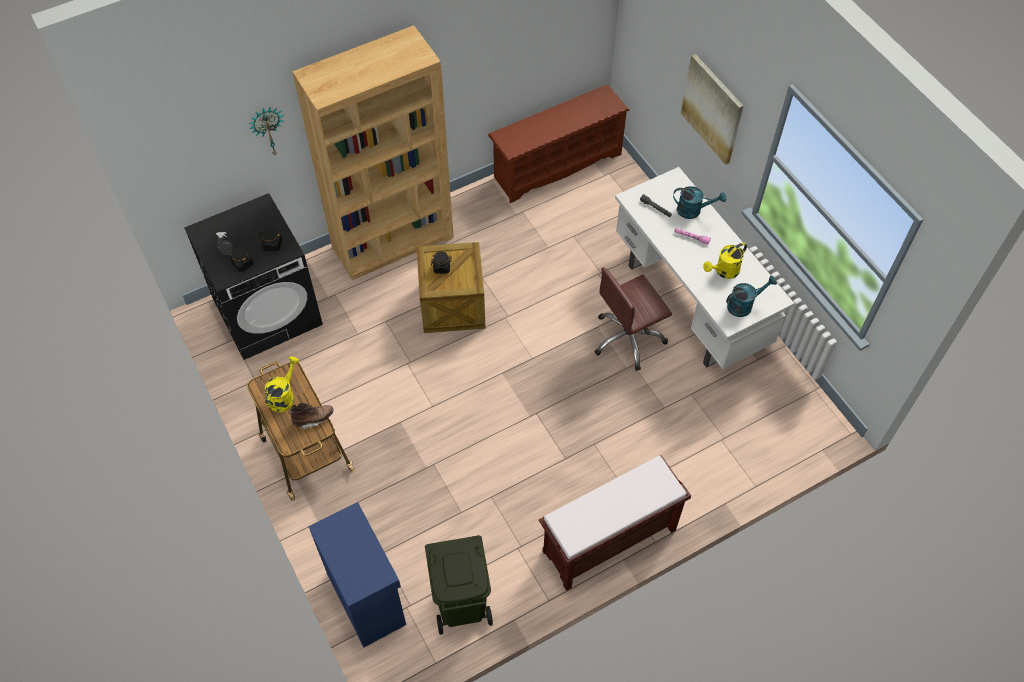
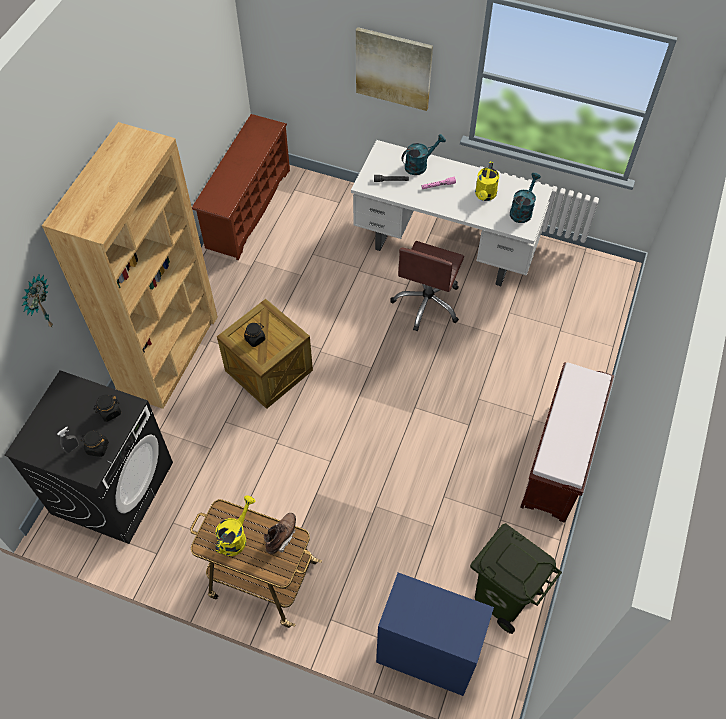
camera: 40 degrees left, 0 degrees up
(284, 396) = (235, 537): yellow watering can -> yellow watering can turned 45 degrees clockwise

